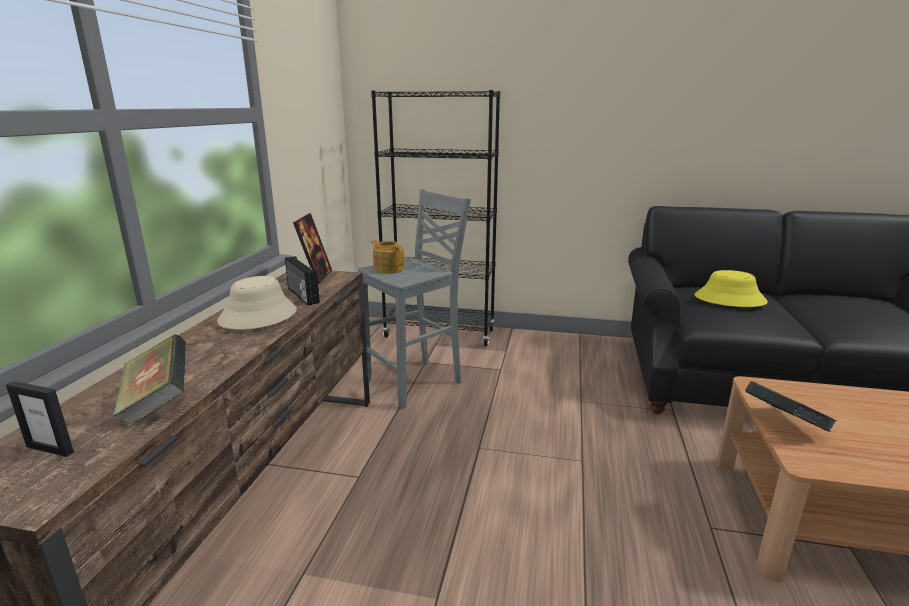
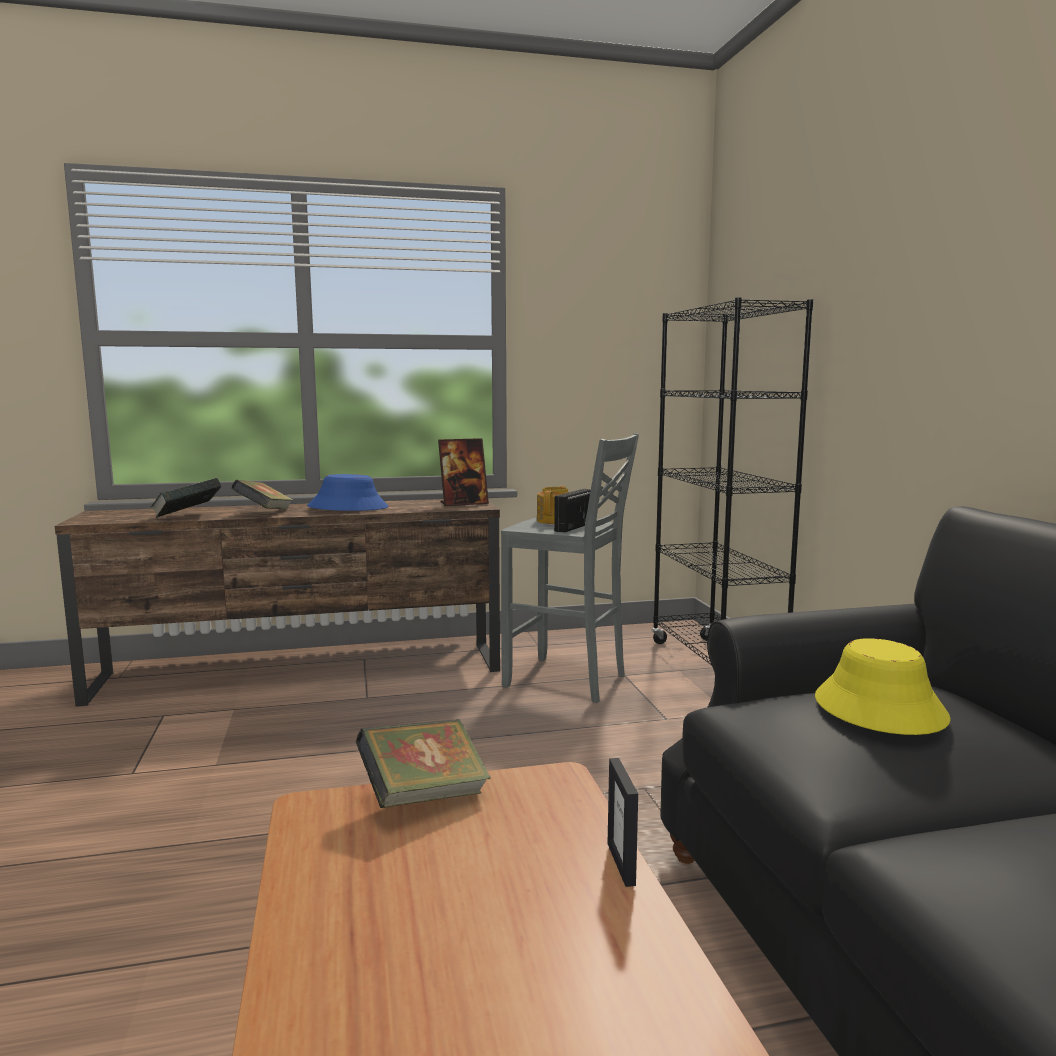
camera: 65 degrees right, 10 degrees down
(50, 449) = (130, 514): picture frame -> picture frame (621, 864)
(223, 356) = (264, 513): none -> book
(258, 316) = (348, 507): beige hat -> blue hat
(302, 296) = (407, 507): radio -> radio (573, 527)

